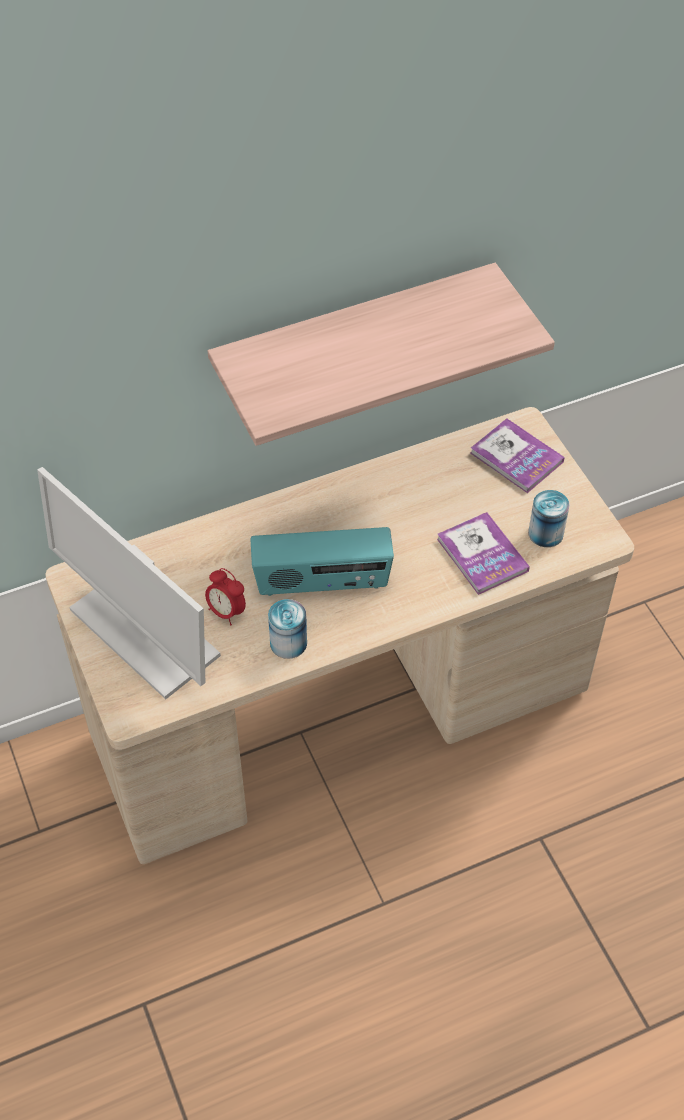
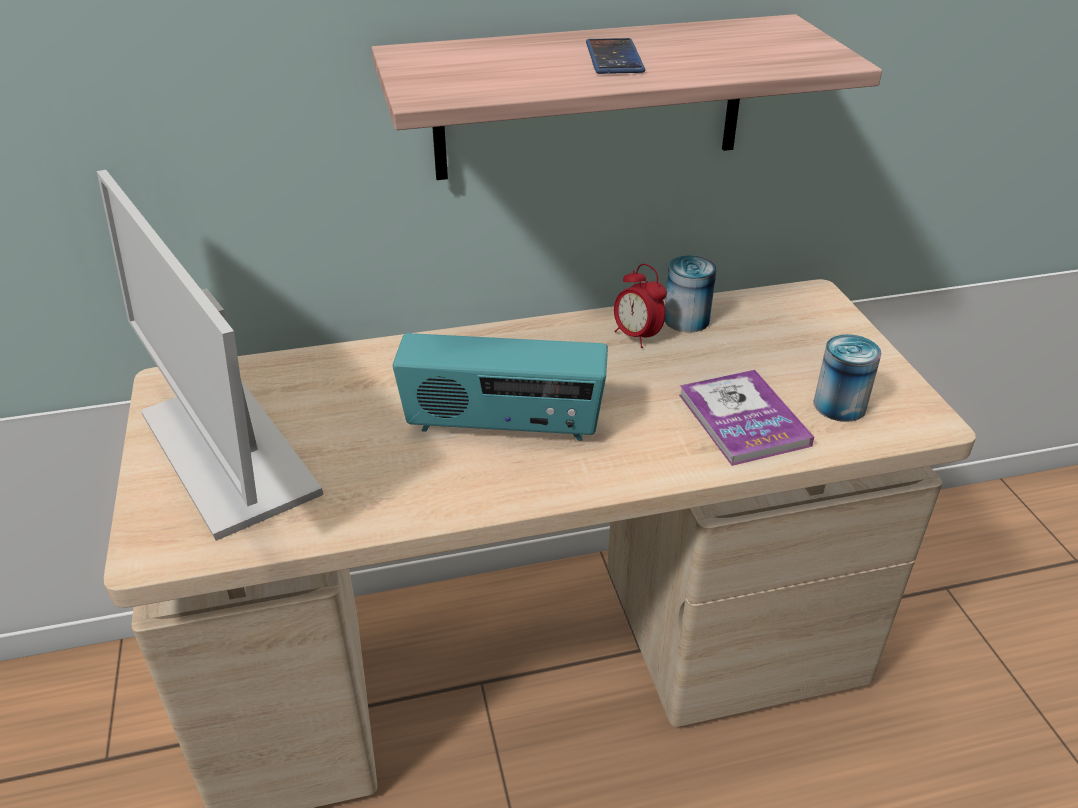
camera: 10 degrees right, 15 degrees down
(226, 612) = (355, 443): alarm clock -> alarm clock (637, 336)
(288, 643) = (430, 491): can -> can (686, 319)
(378, 348) = (614, 58): none -> phone
(516, 457) = (801, 323): book -> none

